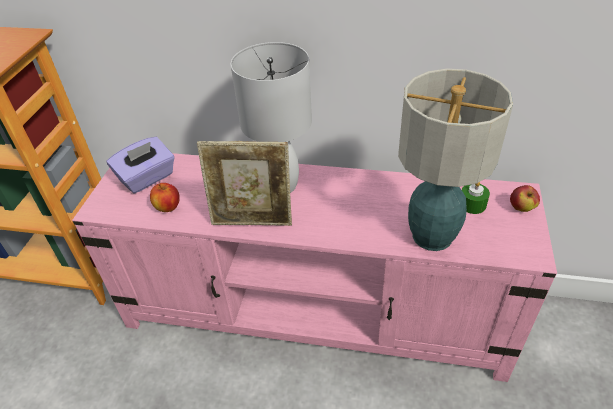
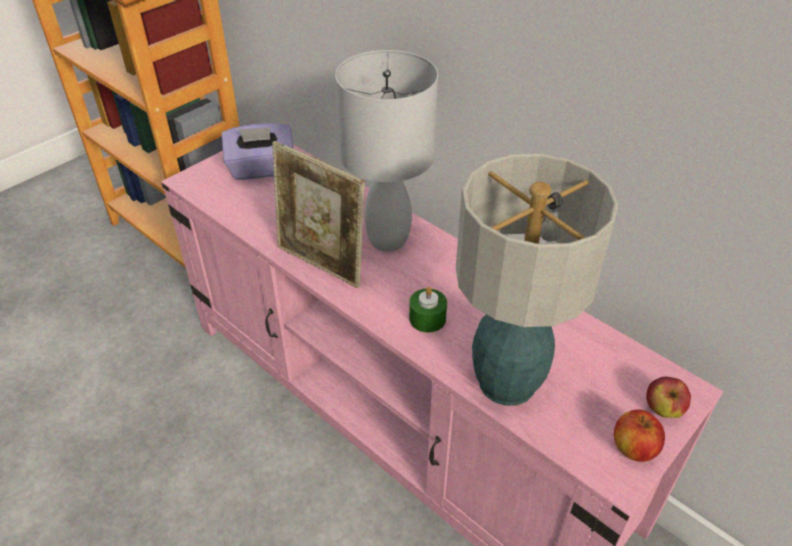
camera: 30 degrees right, 0 degrees up
(168, 207) = (254, 209): apple -> apple (633, 449)
(472, 204) = (597, 371): green candle -> green candle (427, 318)

